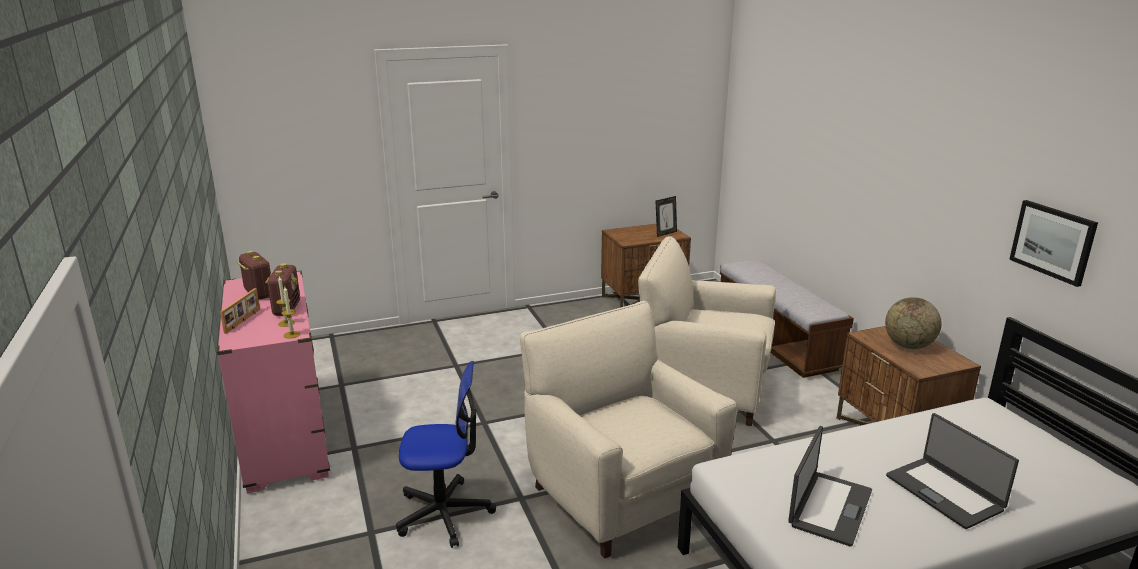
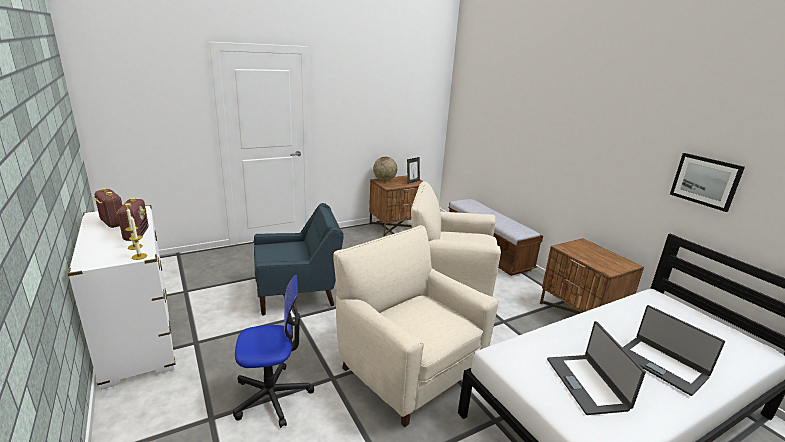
camera: 10 degrees left, 0 degrees up
(243, 321) = (96, 245): picture frame -> none
(285, 438) = (138, 337): pink dresser -> white dresser
(487, 391) = (298, 292): none -> blue armchair
(829, 507) = (587, 383): laptop -> laptop turned 150 degrees clockwise
(908, 346) = (593, 254): globe -> globe (384, 180)

